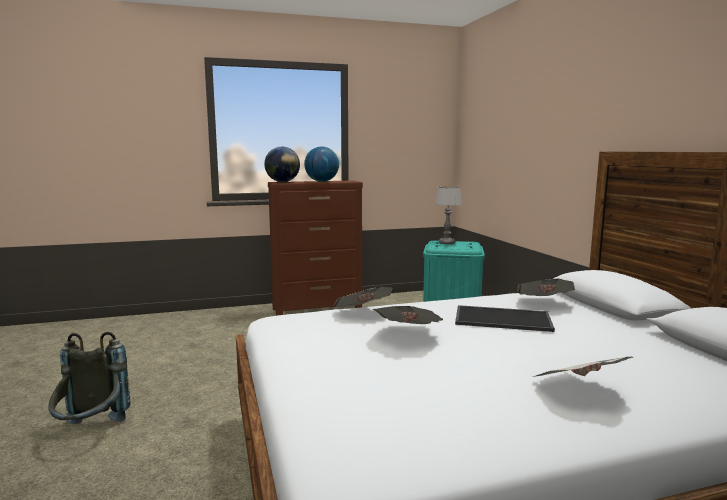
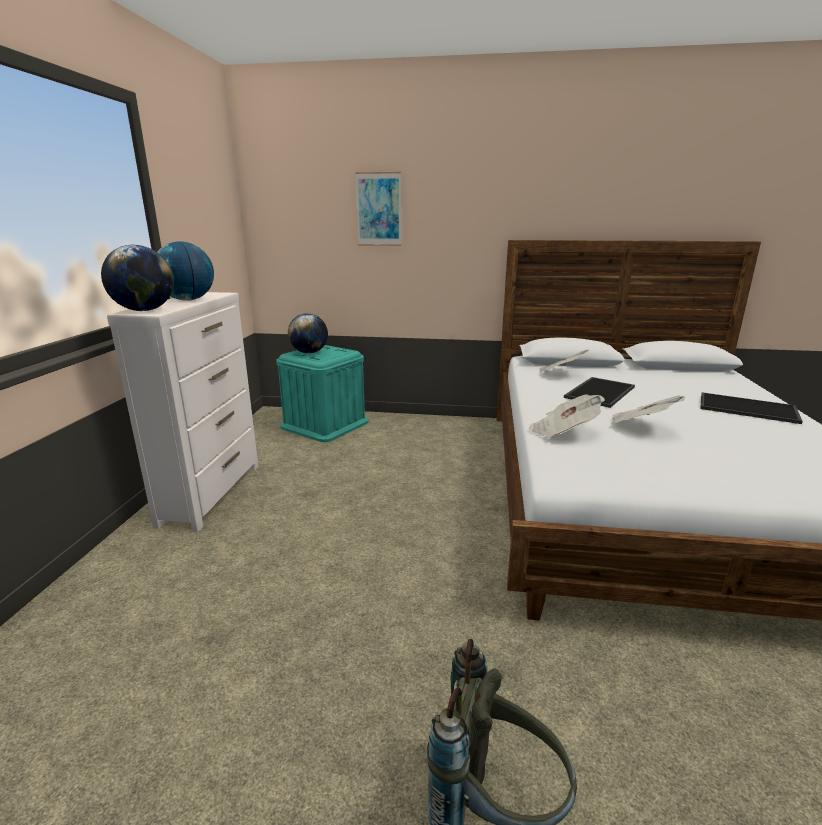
camera: 65 degrees left, 10 degrees up
(318, 309) = (212, 493): brown dresser -> white dresser
(446, 243) = (309, 352): table lamp -> globe
(520, 124) = (379, 209): none -> picture
(577, 390) = (746, 408): newspaper -> tray

